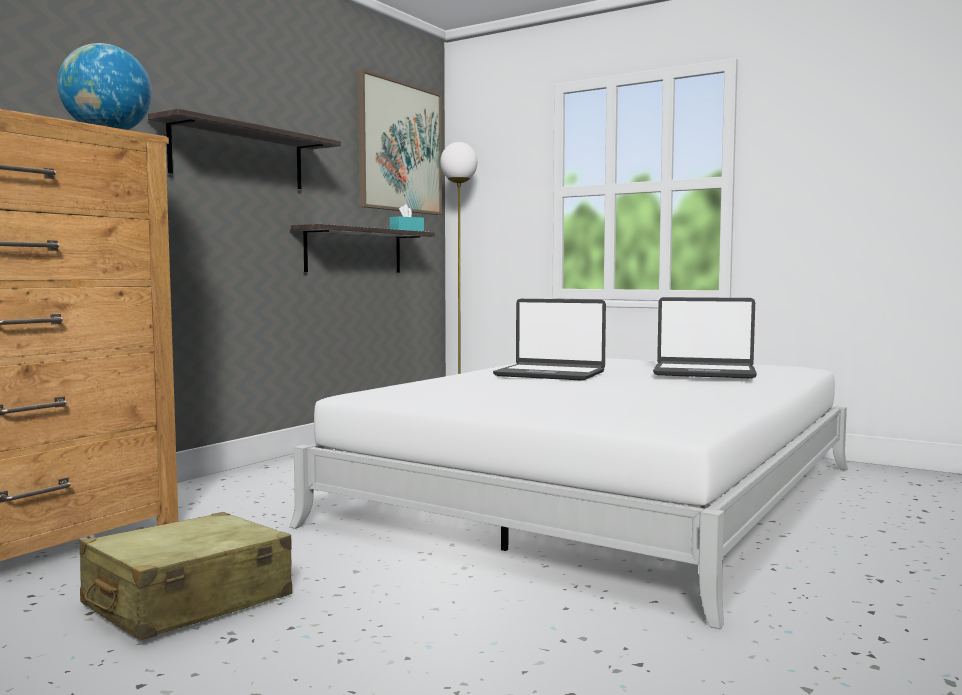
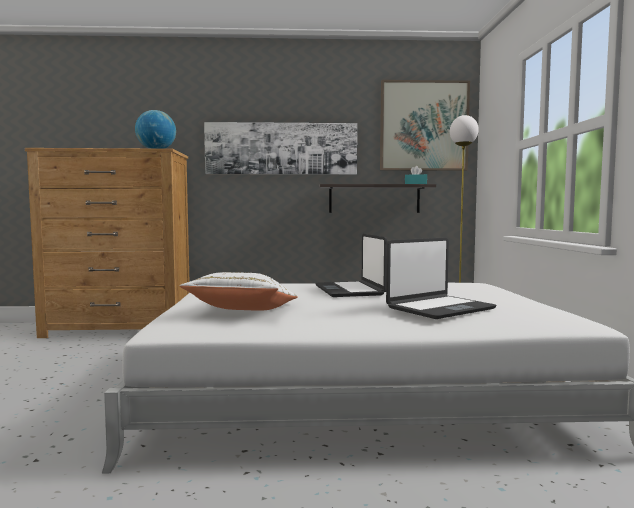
camera: 55 degrees right, 0 degrees up
(187, 602) = (83, 362): beige suitcase -> none
(239, 156) = (281, 149): shelf -> picture
(604, 405) = (243, 312): none -> white pillow
(704, 372) = (439, 308): laptop -> laptop turned 105 degrees counterclockwise

